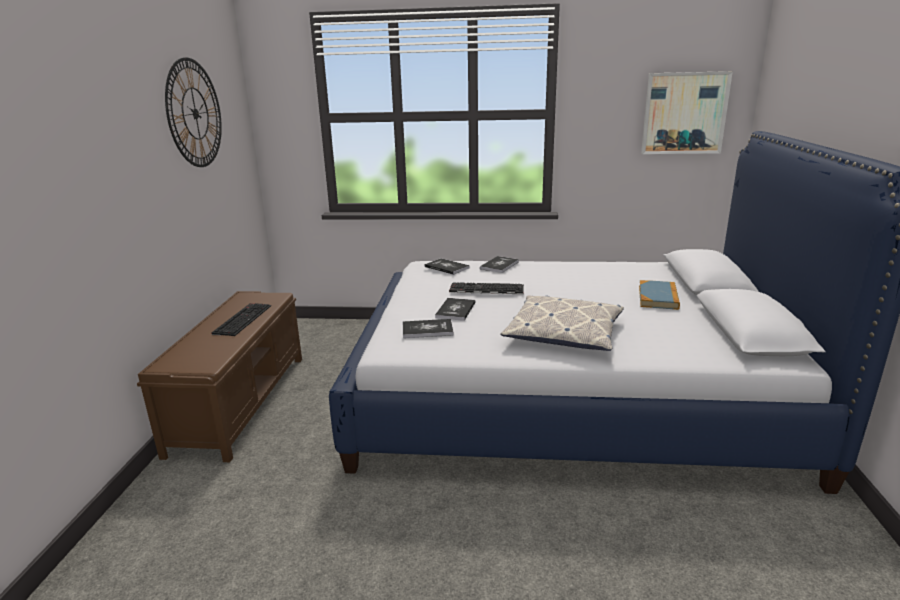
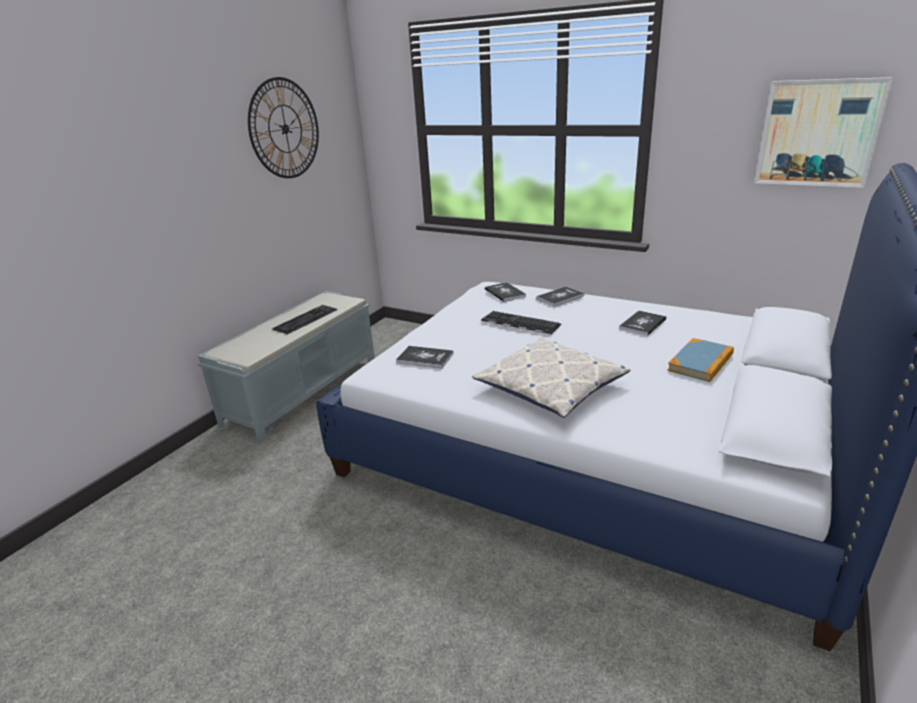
camera: 25 degrees right, 5 degrees up
(241, 401) = (304, 390): brown bench -> grey bench
(455, 310) = (470, 341): book -> book (642, 324)

